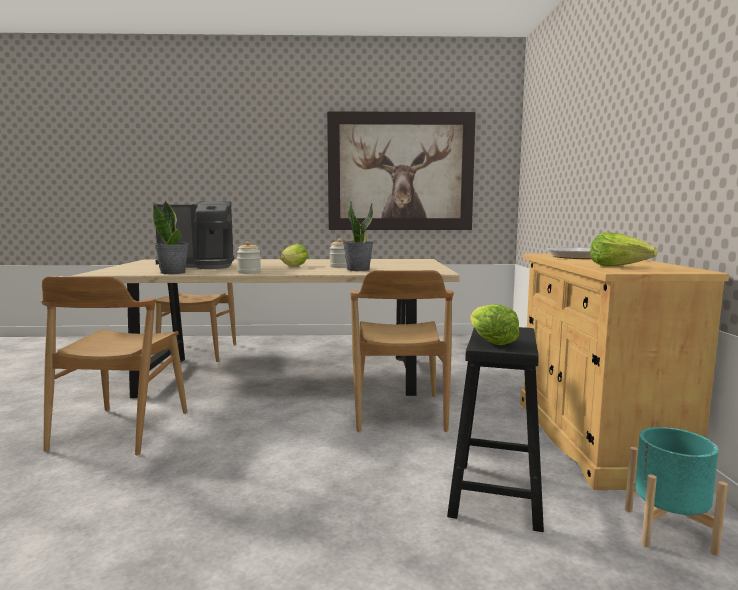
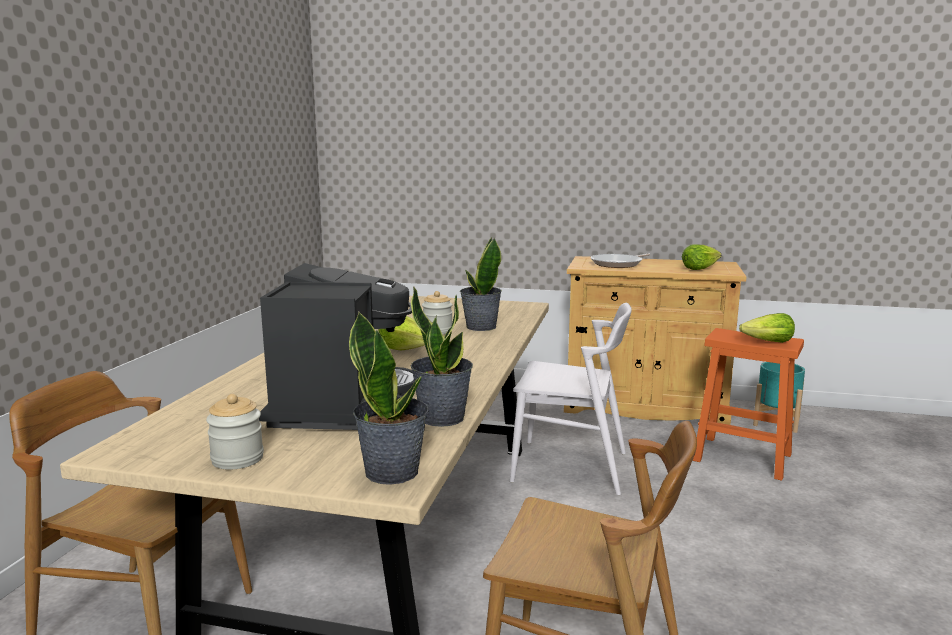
camera: 75 degrees left, 5 degrees up
(109, 272) = (392, 471): none -> potted plant
(249, 272) = (478, 373): jar -> jar (237, 459)
(398, 412) = (570, 467): brown chair -> white chair
(400, 172) = (232, 166): picture -> none
(496, 495) = (744, 458): black stool -> orange stool

